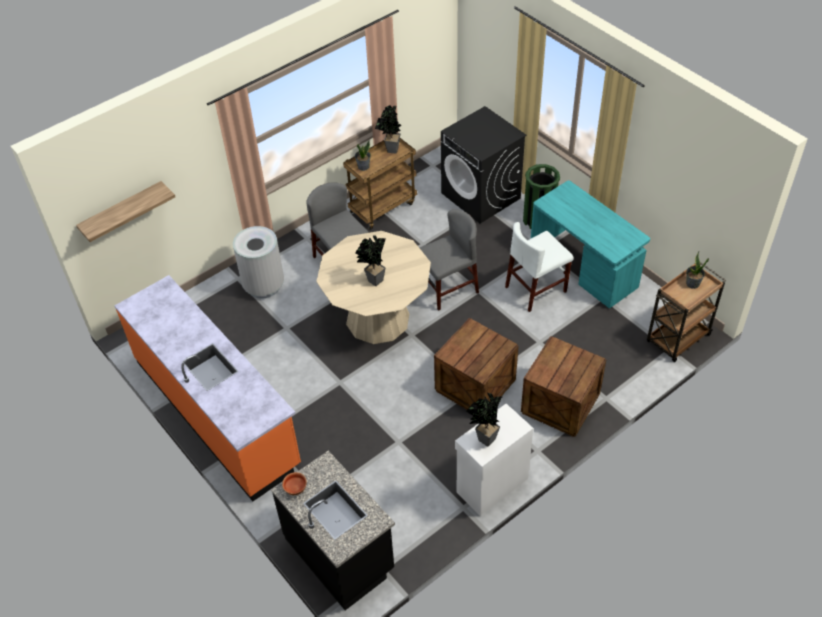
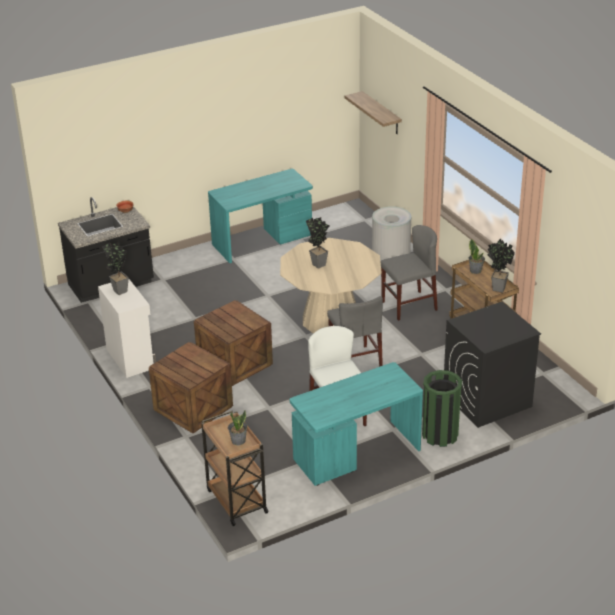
camera: 100 degrees right, 15 degrees down
(217, 412) = (262, 240): orange counter -> turquoise desk

